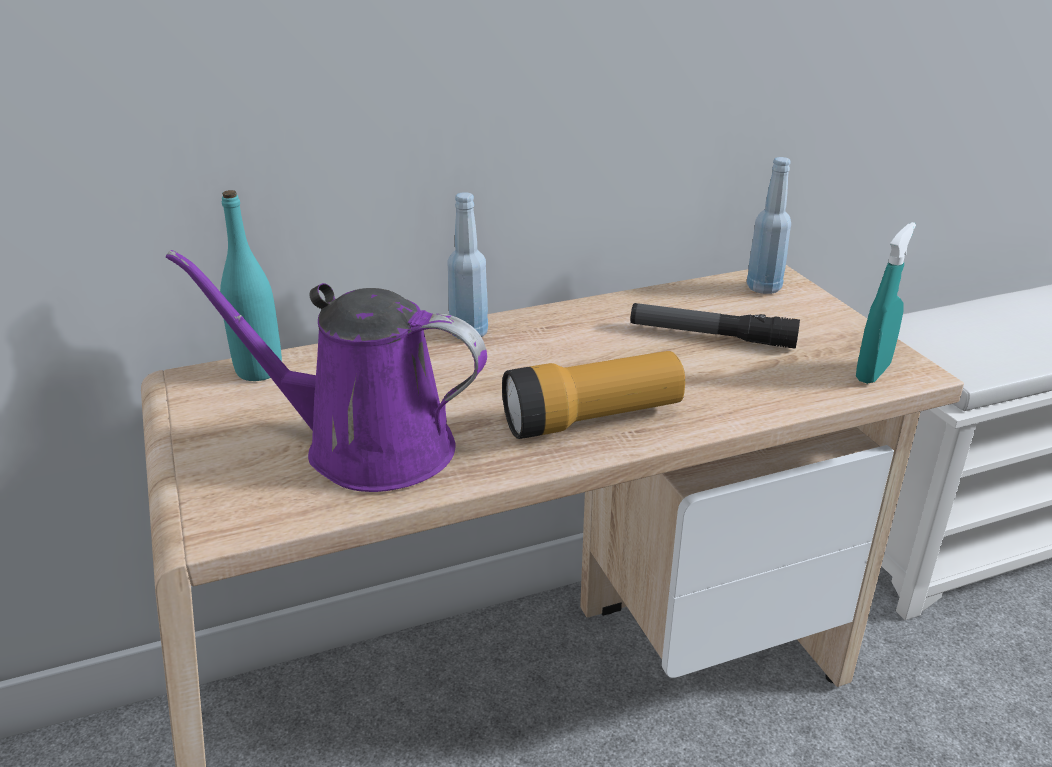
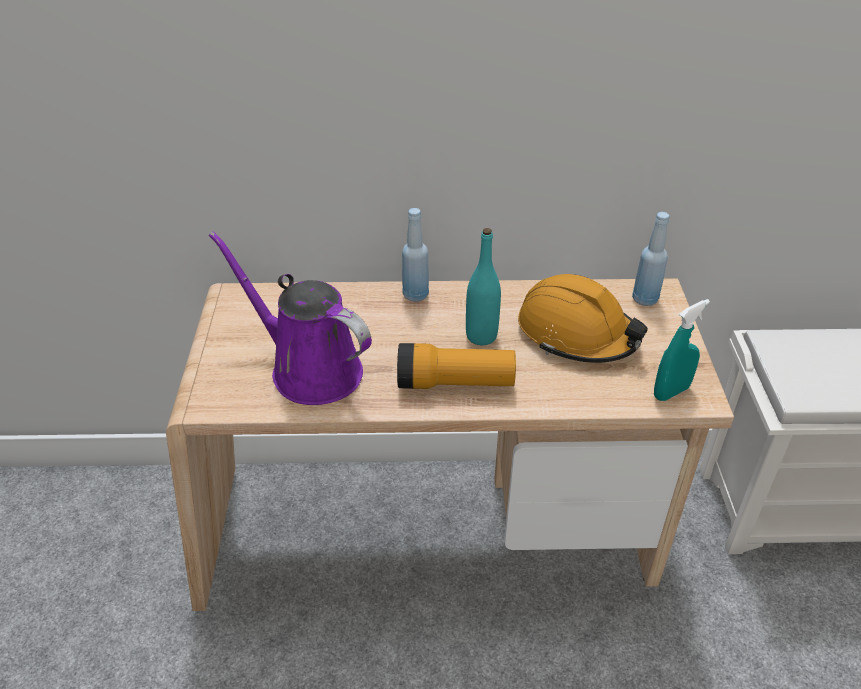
camera: 20 degrees right, 10 degrees up
(259, 370) = (274, 297): turquoise bottle -> turquoise bottle (481, 336)
(711, 336) = (577, 334): flashlight -> orange hard hat

